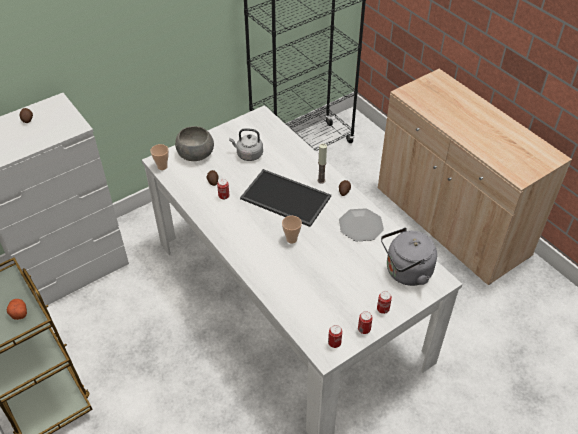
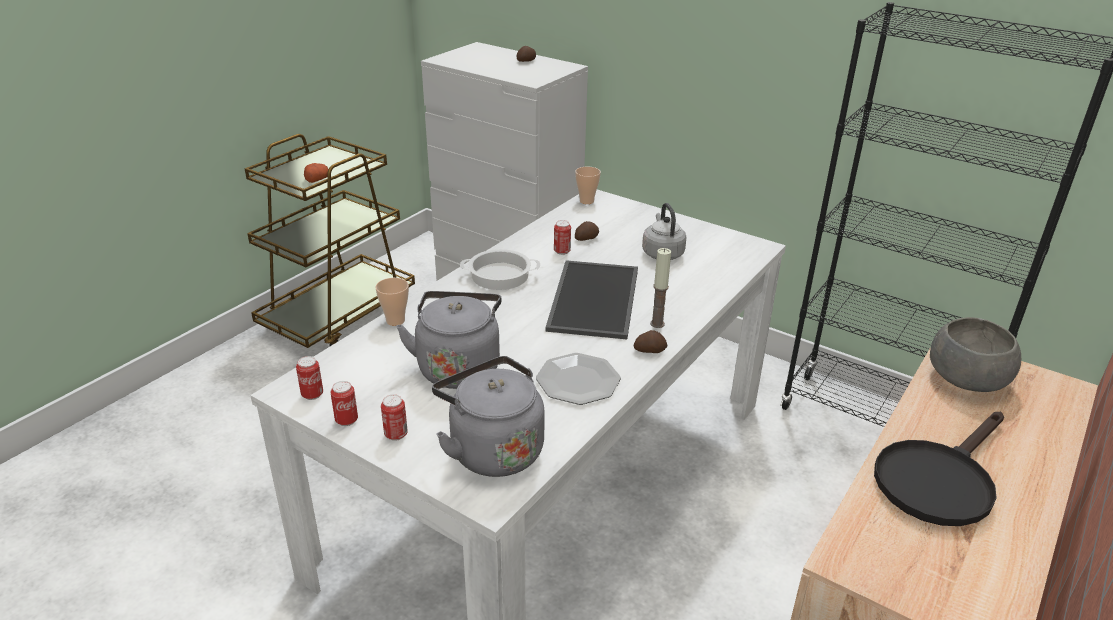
camera: 70 degrees right, 15 degrees down
(195, 154) = (628, 216): grey bowl -> grey bowl (965, 378)
(239, 232) = (499, 276): none -> cooking pot
(291, 239) = (509, 319): cup -> cup (395, 321)
(330, 271) = (458, 367): none -> grey kettle
(483, 135) = (938, 479): none -> black frying pan

